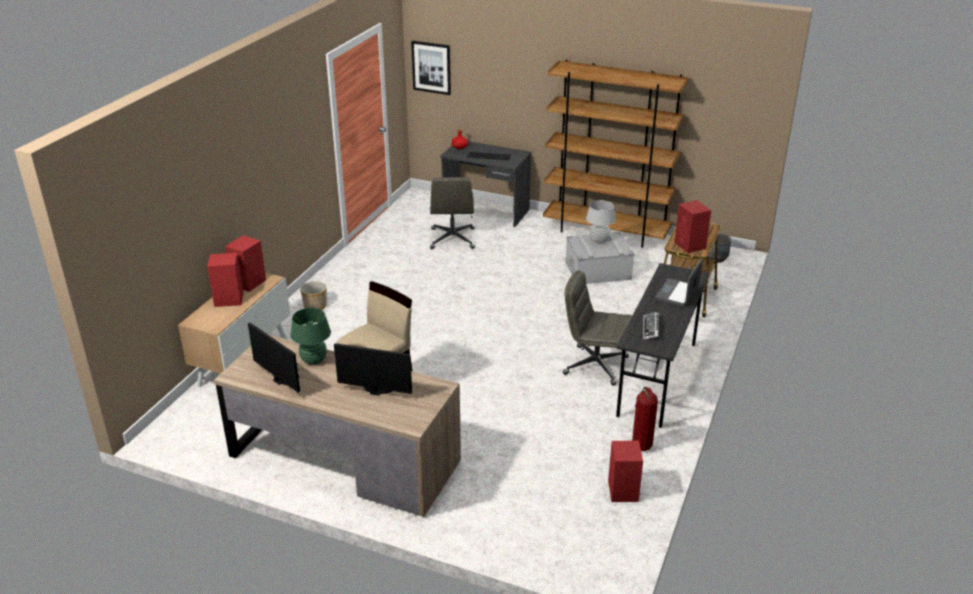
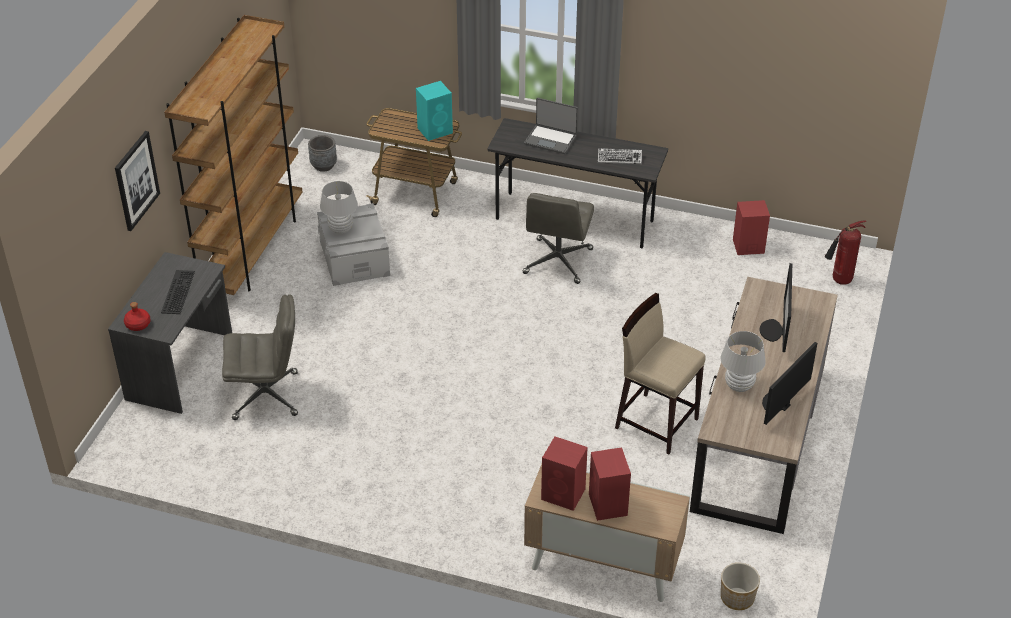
camera: 95 degrees left, 10 degrees up
(313, 360) = (739, 386): green table lamp -> white table lamp
(315, 306) = (459, 518): planter -> planter (737, 598)
(431, 67) = (62, 271): picture -> picture (136, 180)
(640, 445) = (681, 234): fire extinguisher -> fire extinguisher (839, 281)
(690, 245) = (435, 130): red speaker -> turquoise speaker

